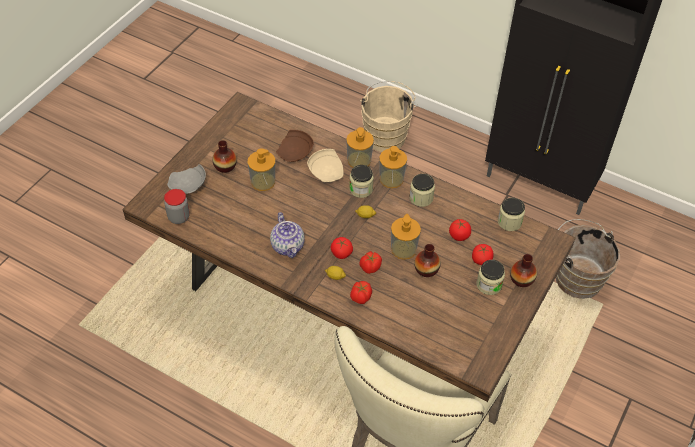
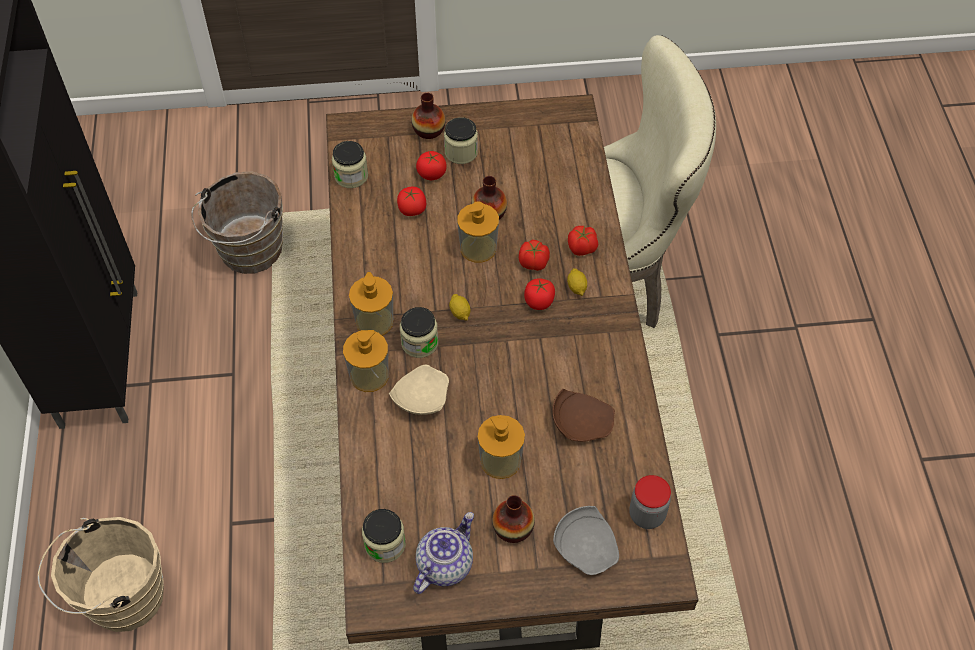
camera: 125 degrees left, 5 degrees up
(288, 246) = (577, 360): teapot -> teapot (444, 564)
(295, 152) = (415, 459): brown plate -> brown plate (581, 422)
(421, 198) = (382, 274): jar -> jar (385, 544)

